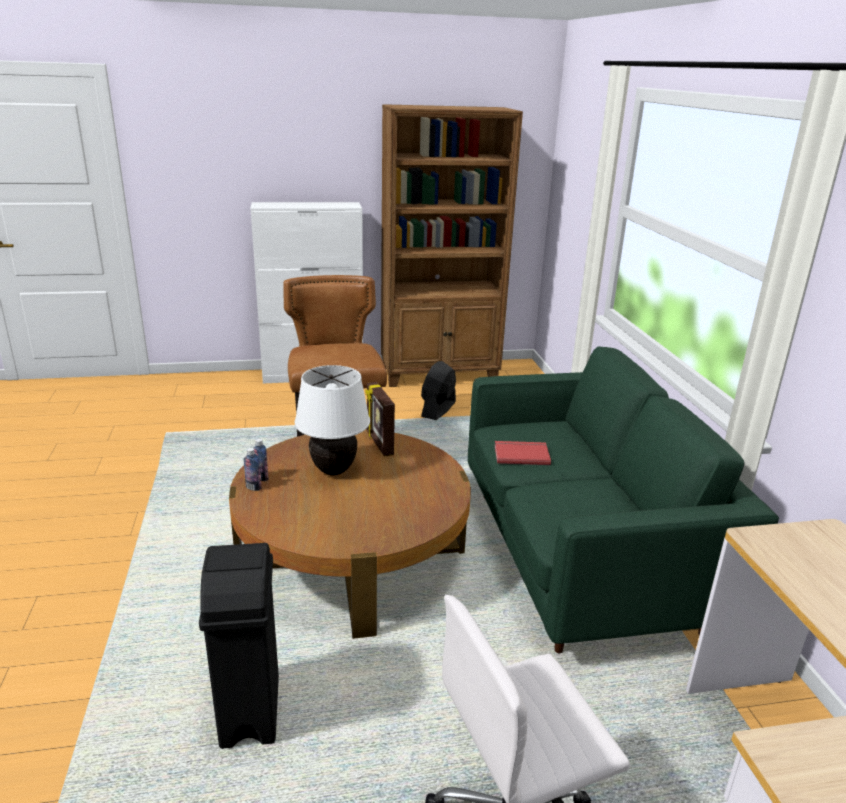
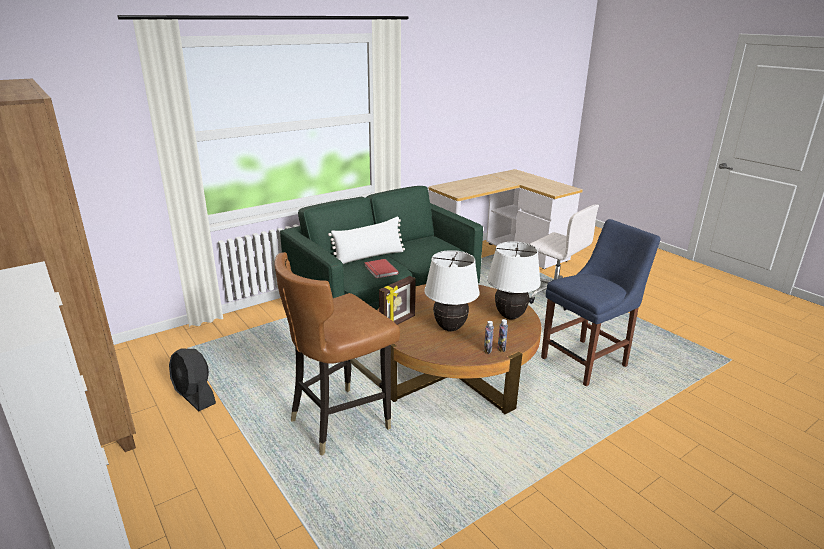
camera: 115 degrees left, 0 degrees up
(249, 712) = (587, 361): black trash can -> blue chair
(314, 525) = (510, 316): none -> white table lamp
(438, 409) = (194, 396): black fan -> black fan turned 45 degrees clockwise
(576, 458) = (369, 257): none -> white pillow

